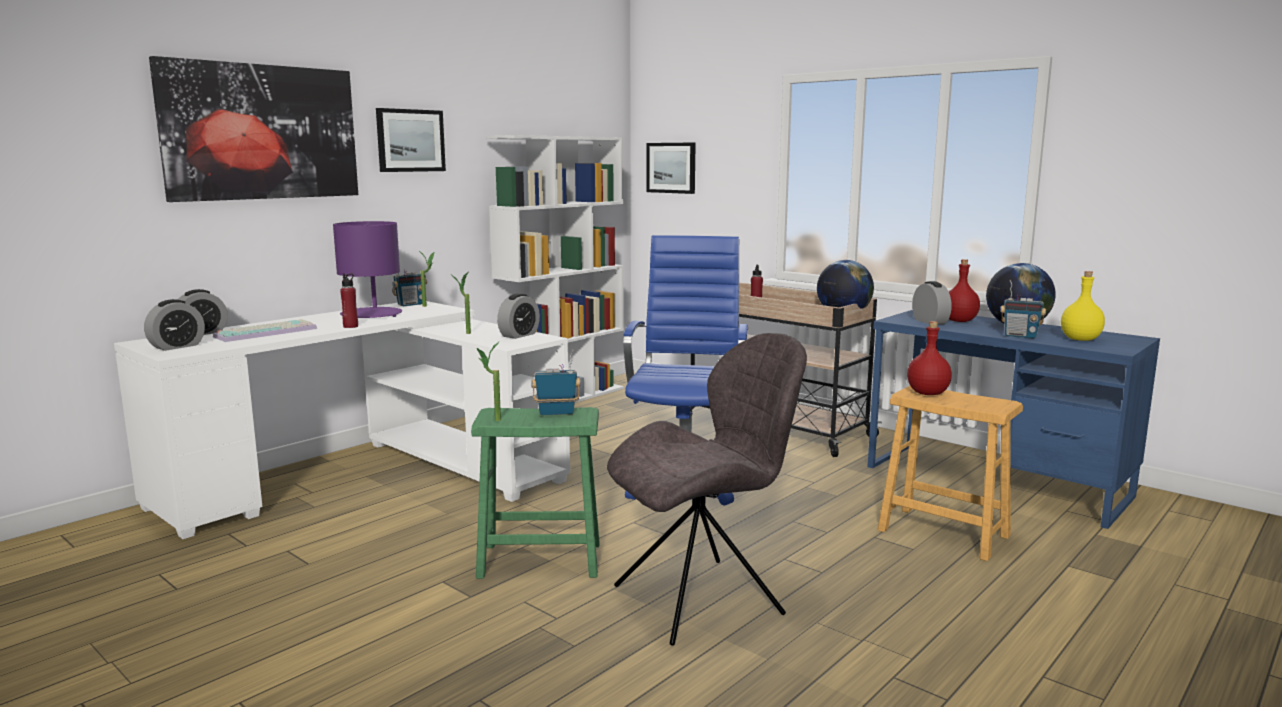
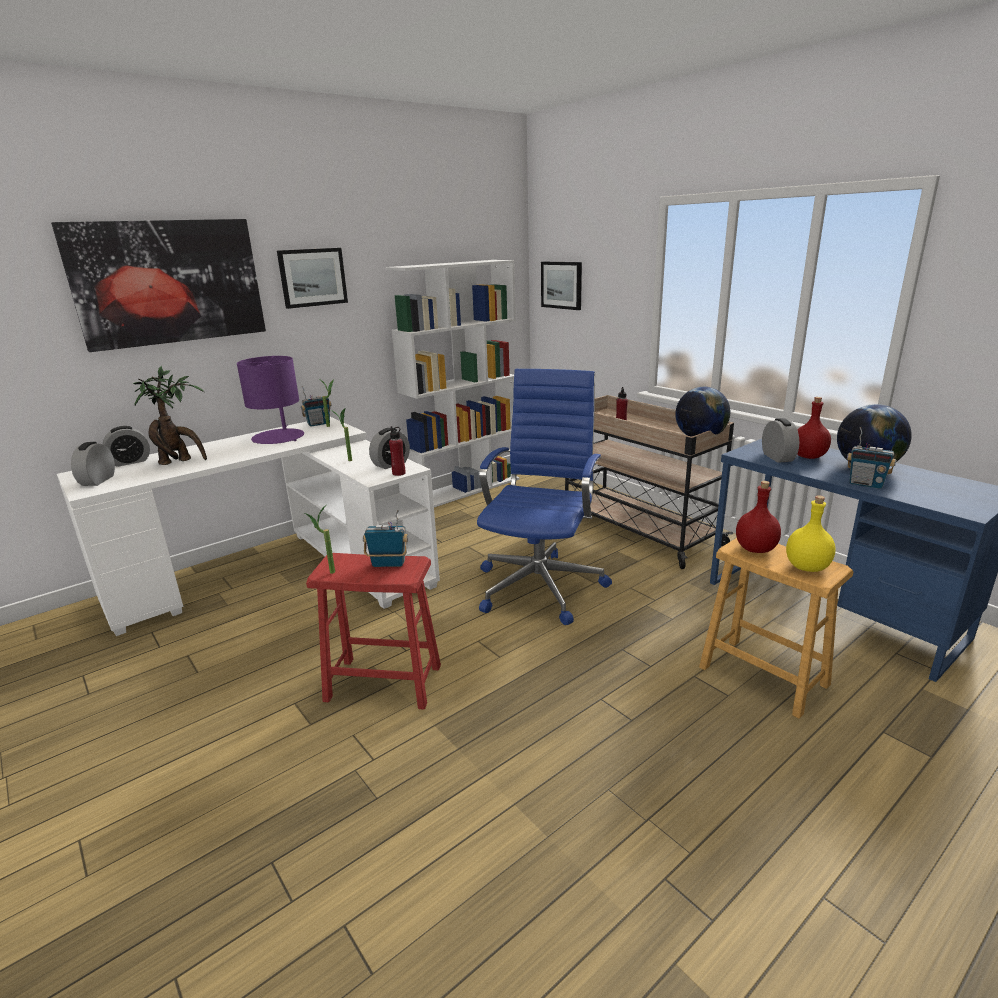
camera: 10 degrees right, 10 degrees up
(177, 346) = (98, 480): alarm clock -> alarm clock turned 135 degrees clockwise
(266, 332) = (180, 462): keyboard -> potted plant
(350, 326) = (251, 455): red bottle -> red bottle (399, 473)
(540, 560) = (383, 683): green stool -> red stool
(703, 599) = (511, 746): grey chair -> none
(1081, 339) = (932, 492): yellow bottle -> yellow bottle (808, 567)

